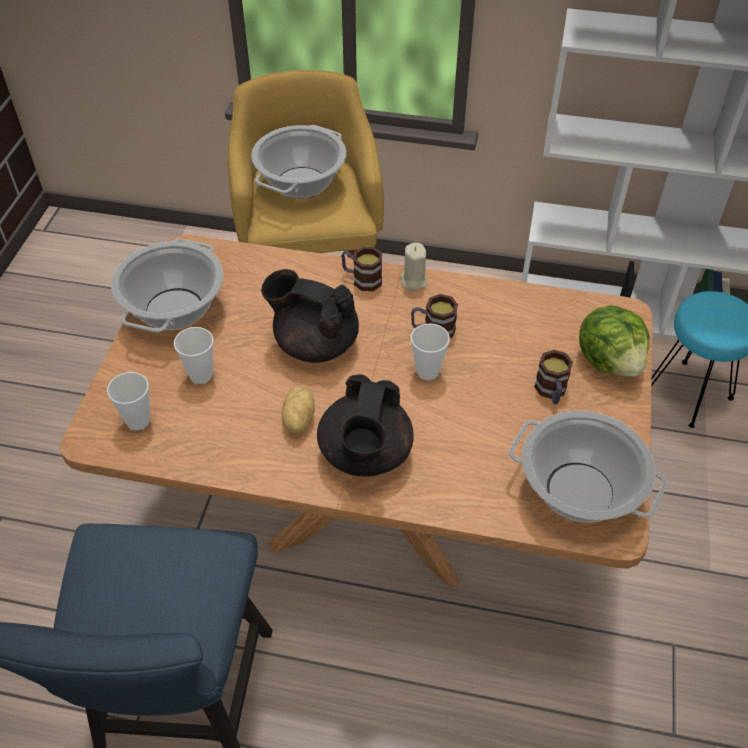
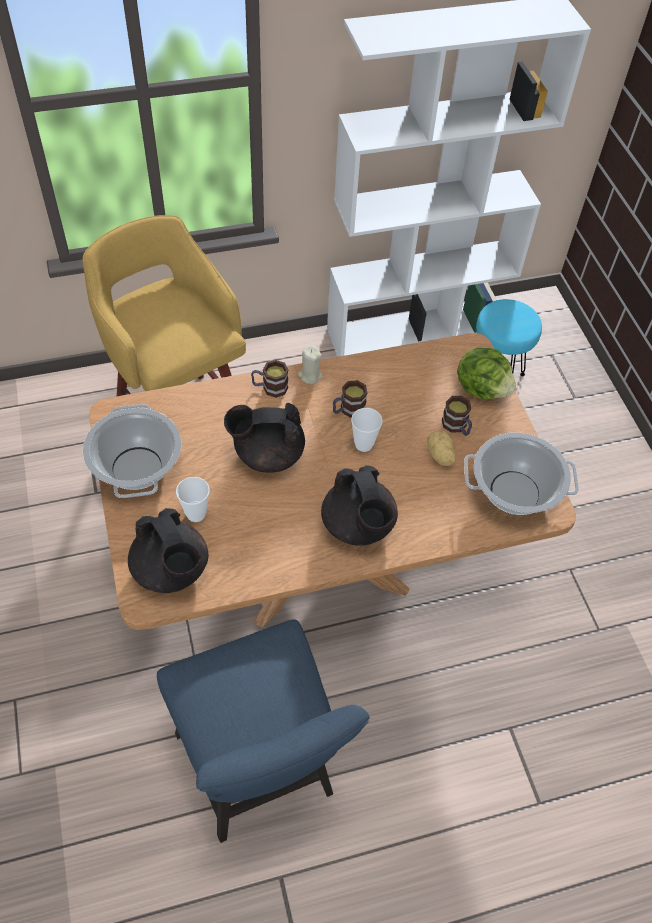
camera: 30 degrees left, 5 degrees up
(138, 421) = (171, 570): cup -> black teapot
(297, 420) = (293, 520): potato -> potato (440, 456)
(301, 183) = (163, 319): cooking pot -> none

